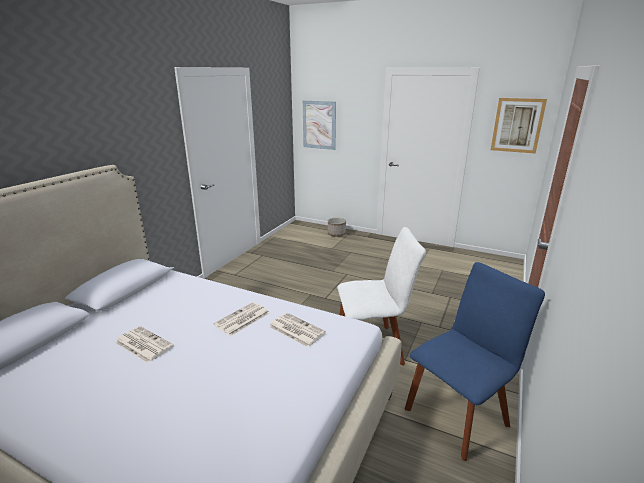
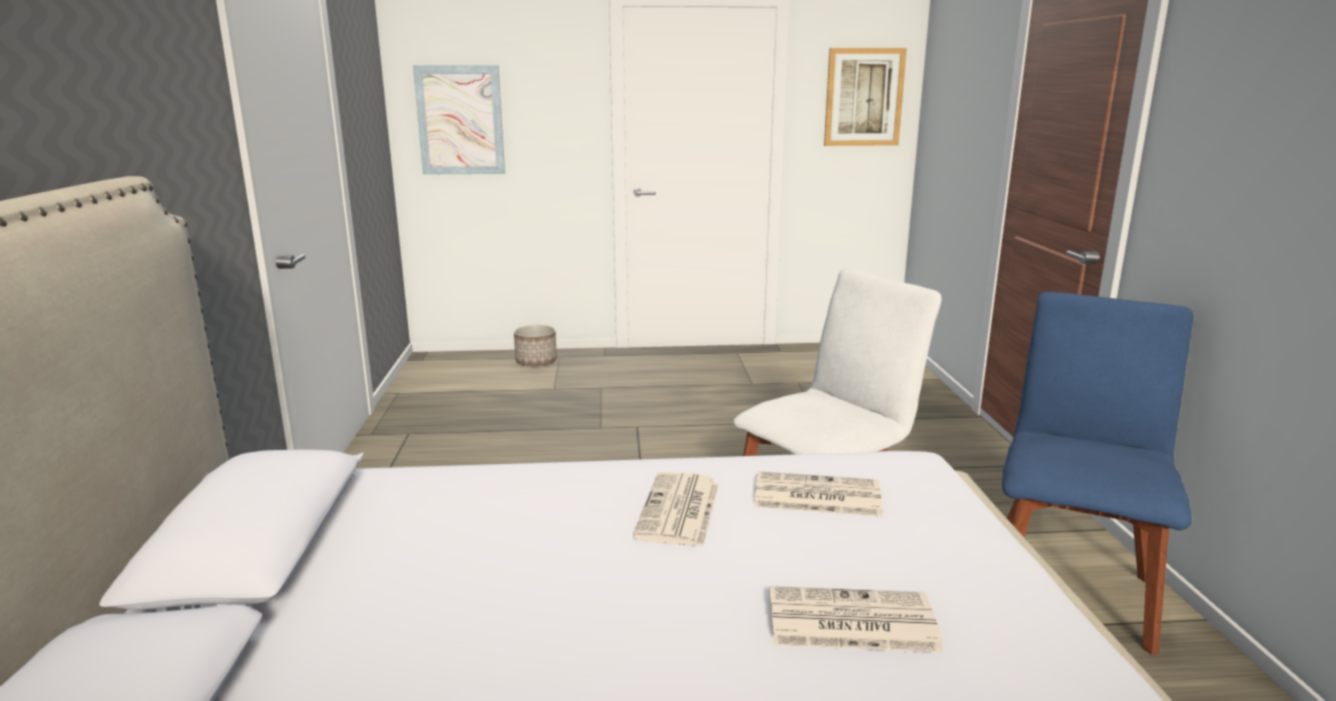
camera: 30 degrees left, 5 degrees down
(143, 344) = (516, 632): newspaper -> newspaper (849, 622)

